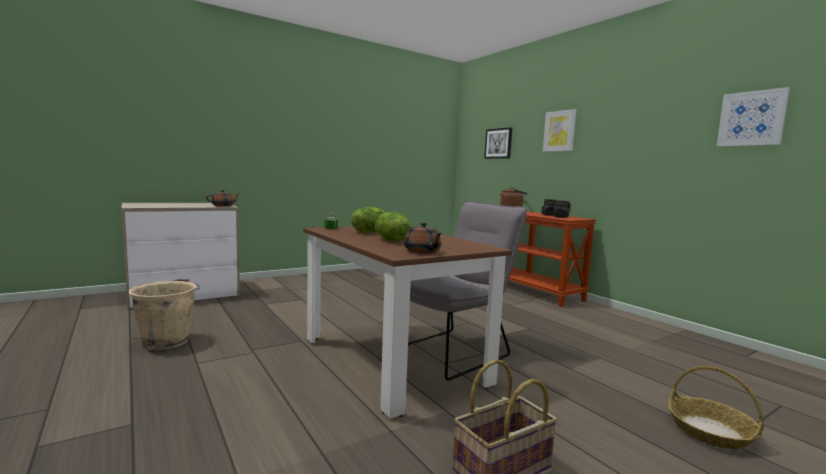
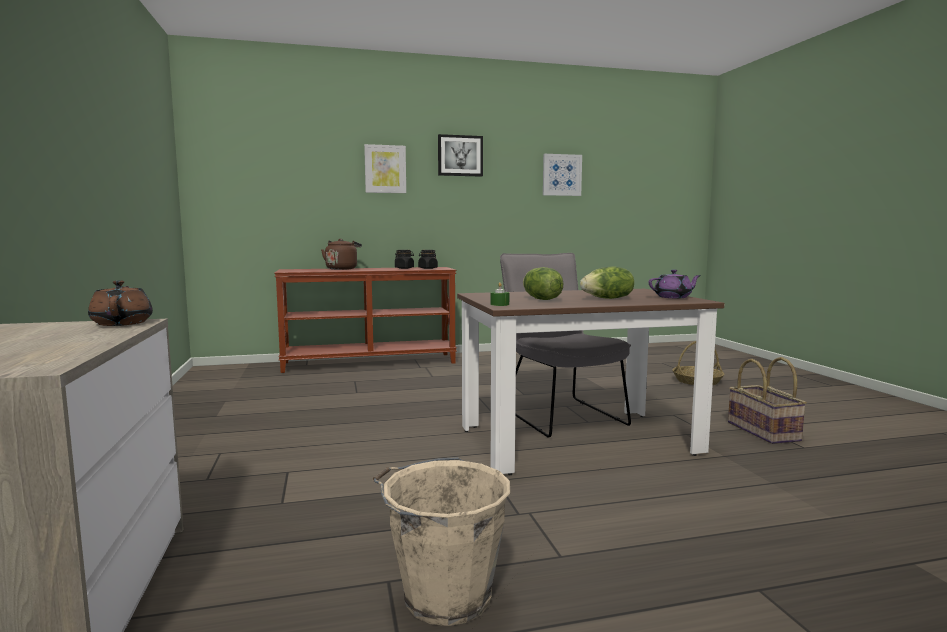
camera: 70 degrees left, 0 degrees up
(422, 251) = (673, 297): brown teapot -> purple teapot
(498, 143) = (281, 178): picture -> picture (460, 155)

